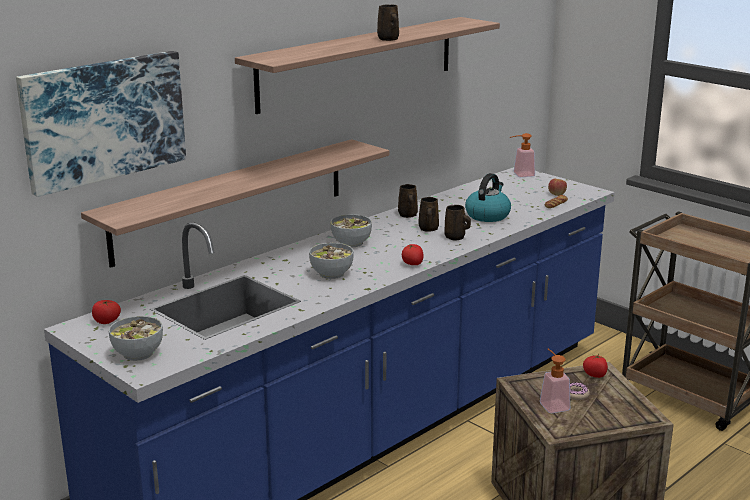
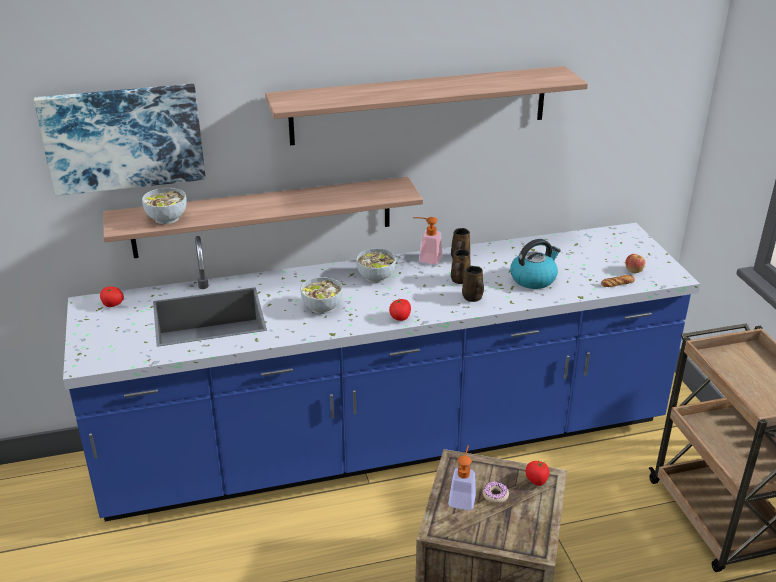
camera: 30 degrees right, 10 degrees up
(138, 354) = (99, 344): bowl -> bowl (166, 218)
(388, 39) = (434, 91): brown mug -> none
(520, 175) = (624, 235): soap dispenser -> soap dispenser (426, 259)

